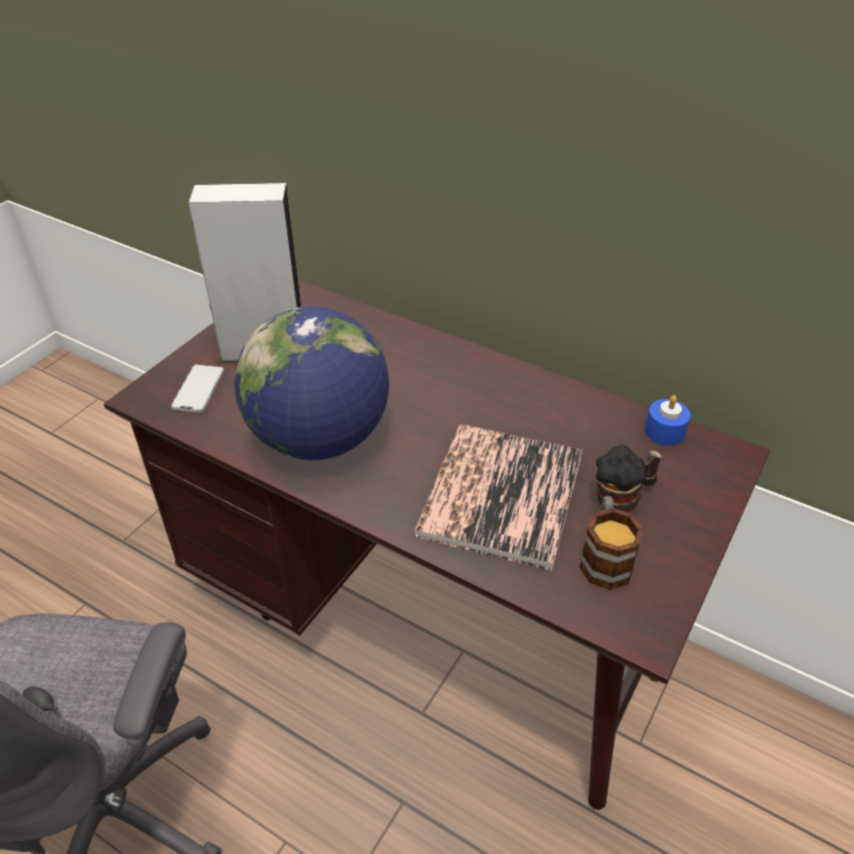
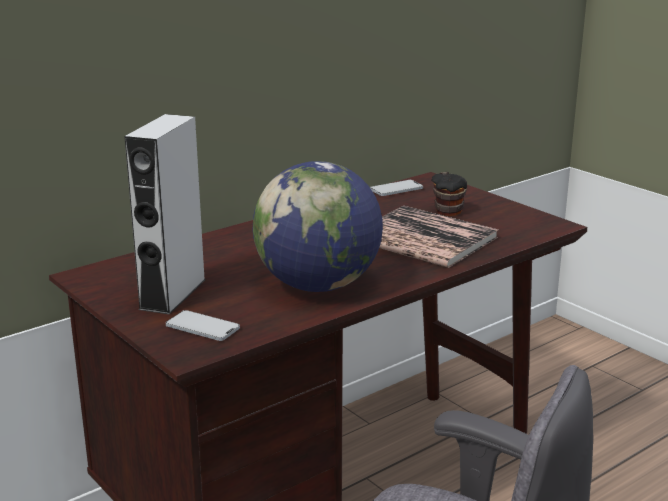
camera: 70 degrees left, 20 degrees down
(604, 558) = (494, 223): mug -> none
(664, 431) = (396, 189): blue candle -> phone

